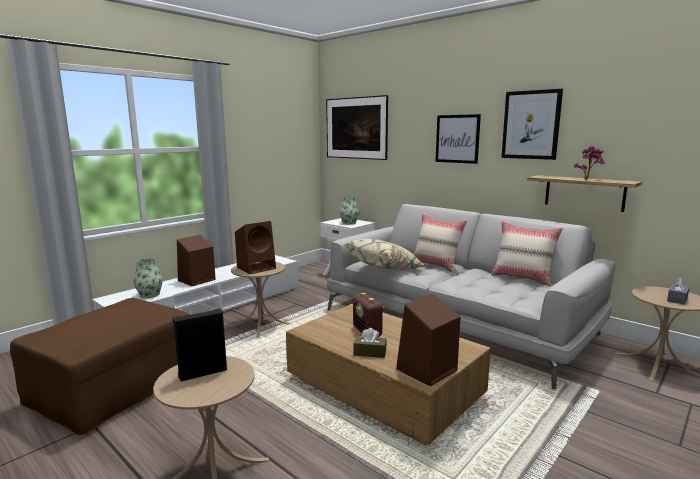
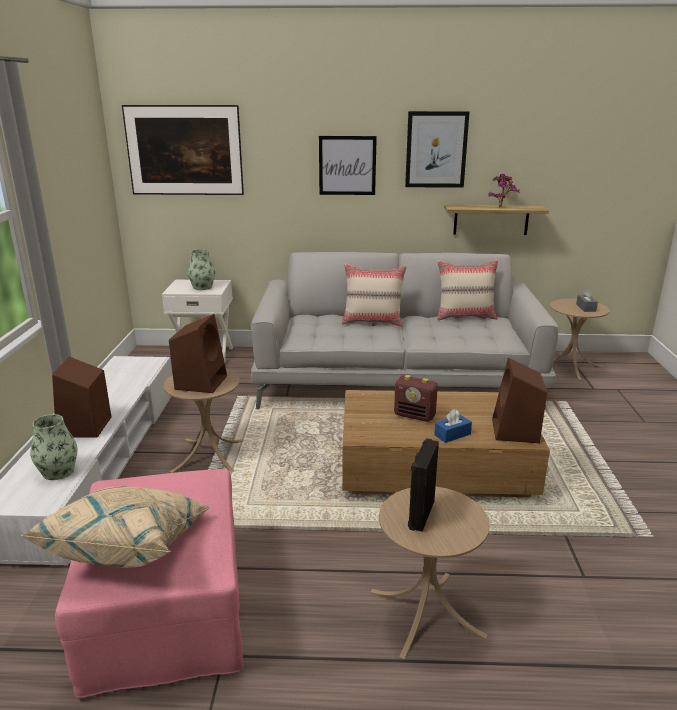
camera: 40 degrees left, 10 degrees up
(115, 388) = (165, 608): brown ottoman -> pink ottoman
(370, 353) = (452, 434): brown tissue box -> blue tissue box
(385, 269) = (335, 340): beige pillow -> beige pillow (130, 545)

